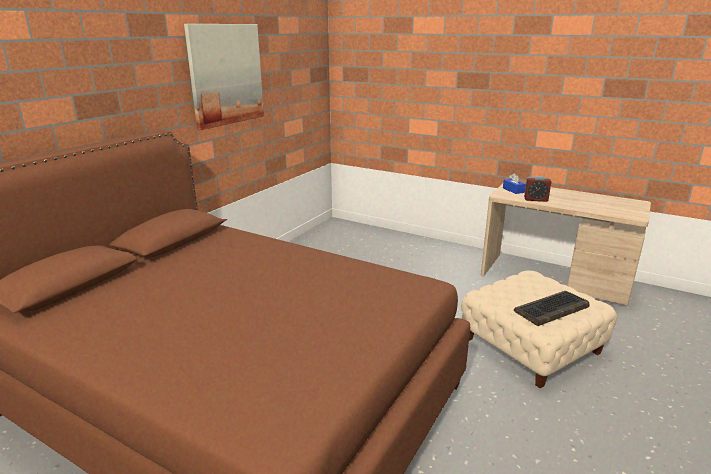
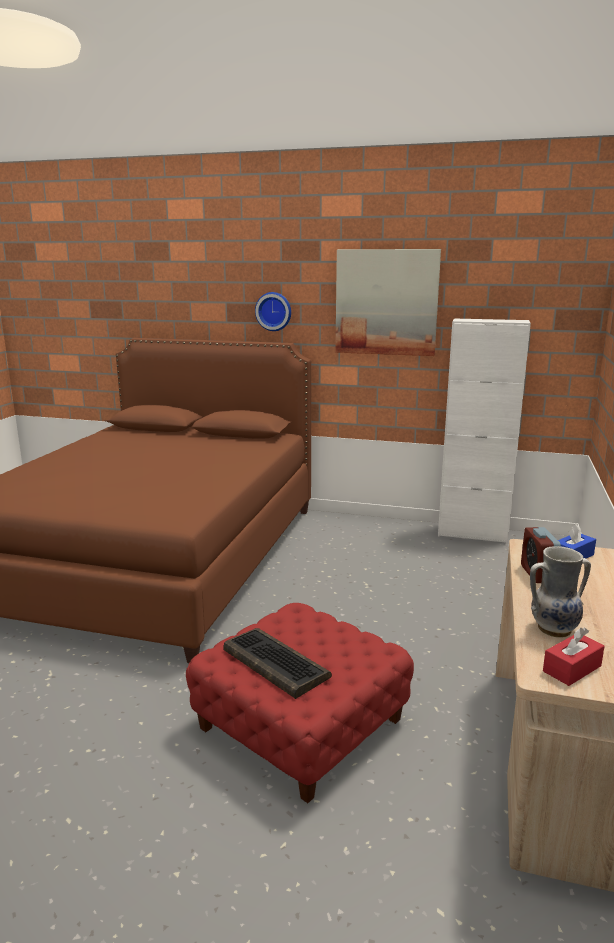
camera: 75 degrees right, 5 degrees down
(133, 98) = (274, 311): none -> wall clock
(305, 242) = (472, 534): none -> white cabinet
(531, 346) = (300, 724): beige ottoman -> red ottoman
(593, 207) = (553, 629): none -> vase
(627, 211) = (572, 668): none -> red tissue box

